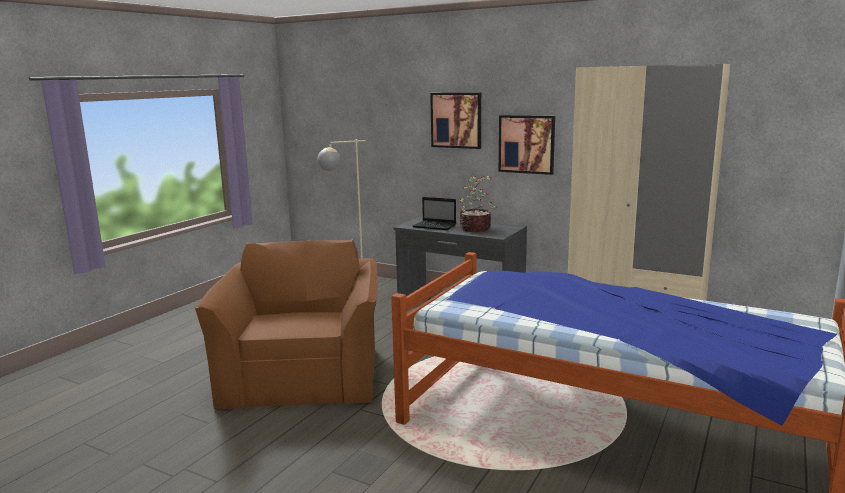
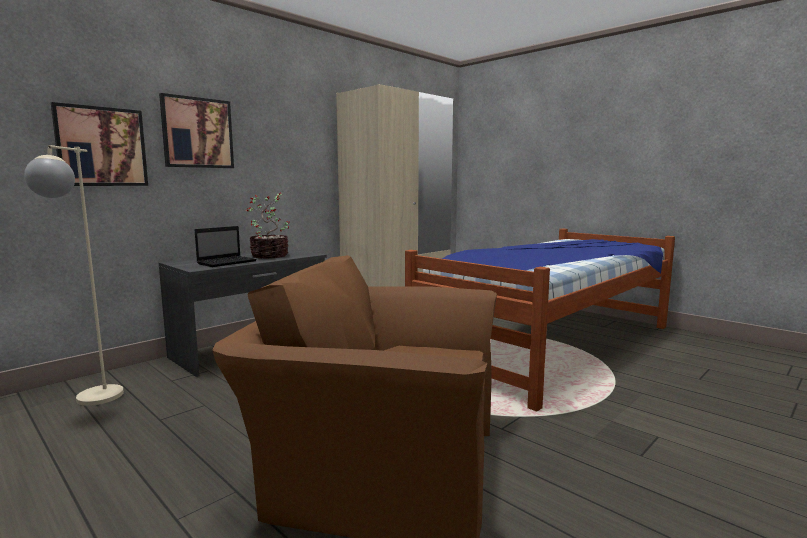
camera: 75 degrees left, 5 degrees down
(526, 144) = (280, 163): picture -> picture (101, 147)

